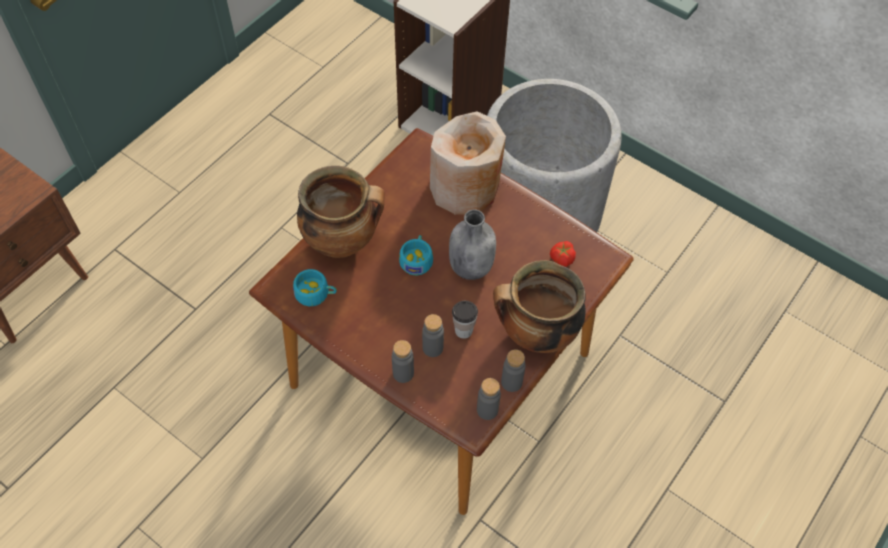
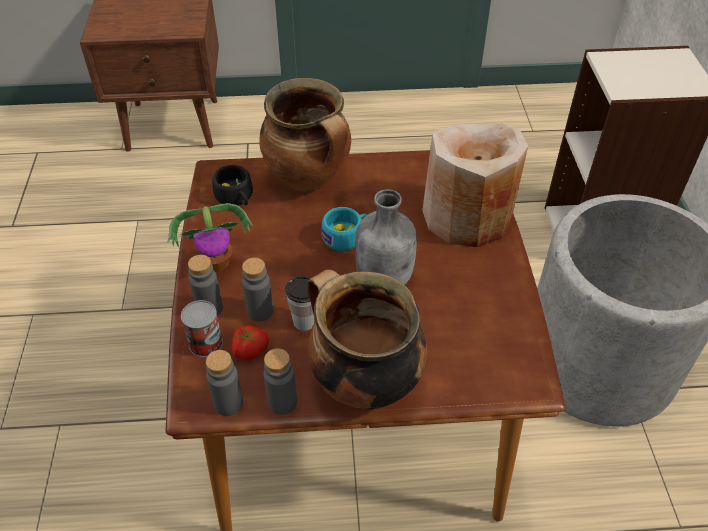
camera: 50 degrees right, 10 degrees down
(316, 294) = (236, 198): turquoise cup -> black cup
(367, 344) = (217, 262): none -> potted plant
(430, 393) = (205, 343): none -> can
(561, 258) = (481, 343): tomato -> tomato (249, 349)

